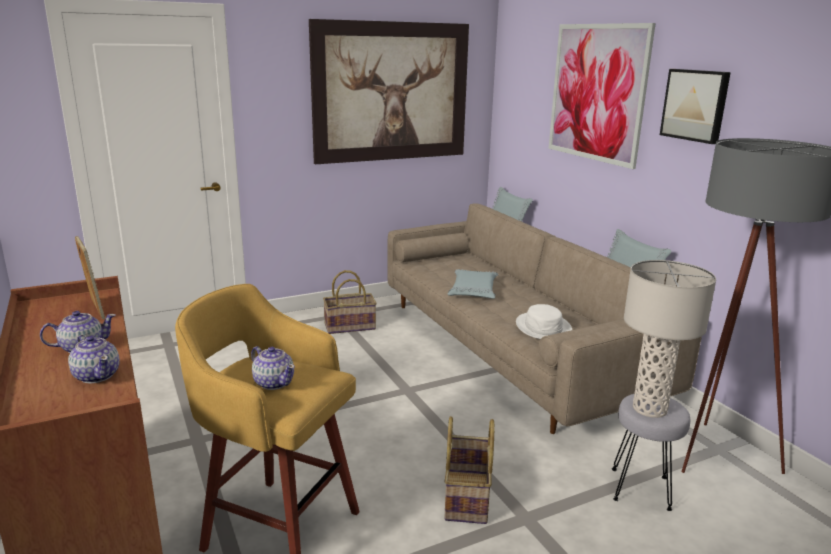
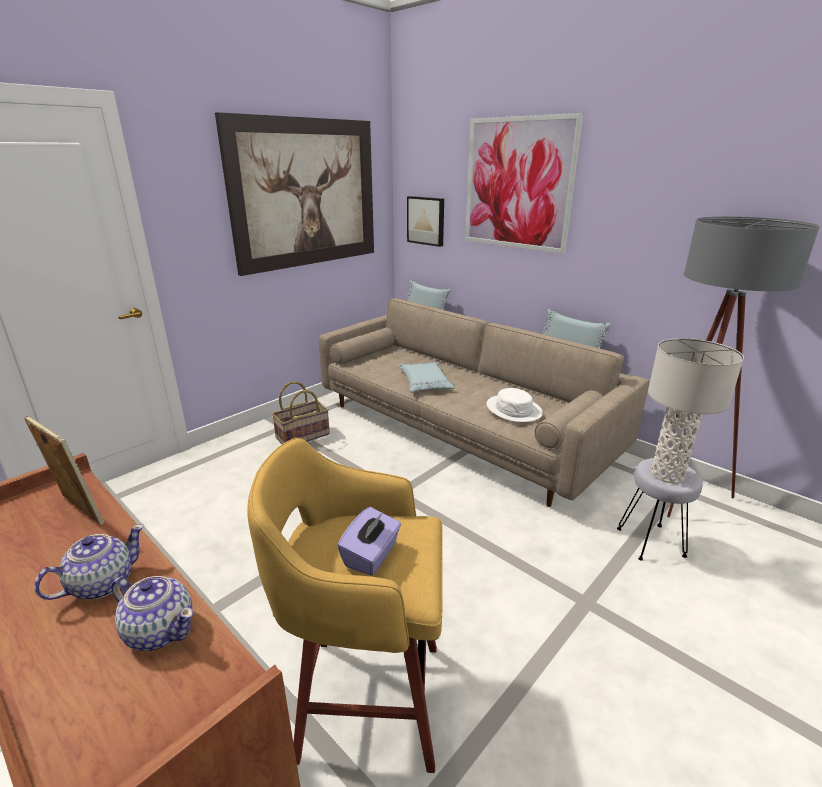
camera: 20 degrees left, 5 degrees up
(274, 382) = (371, 556): teapot -> purple tissue box
(468, 497) = (524, 595): basket -> none
(695, 105) = (631, 190): picture -> picture (426, 220)

